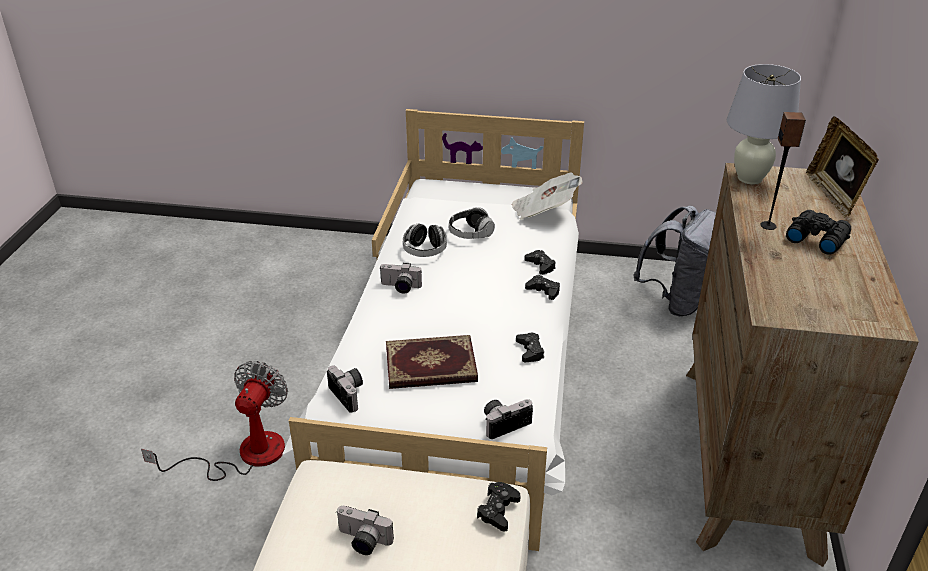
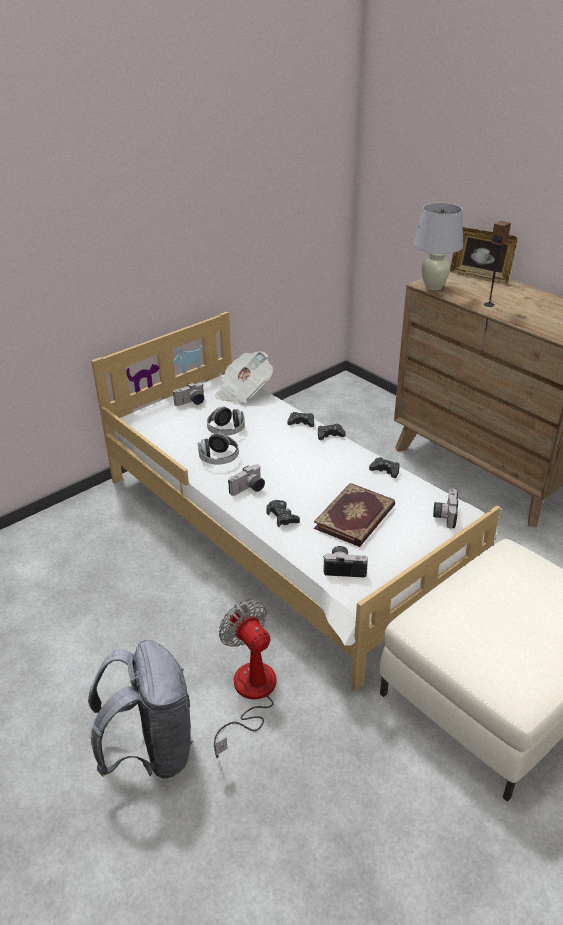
camera: 50 degrees left, 0 degrees up
(362, 541) = (506, 628): camera -> camera (191, 403)
(498, 510) = (524, 555): black game controller -> black game controller (282, 517)
(677, 300) = (329, 415): grey backpack -> grey backpack (151, 750)
(815, 238) = (516, 300): black binoculars -> none

